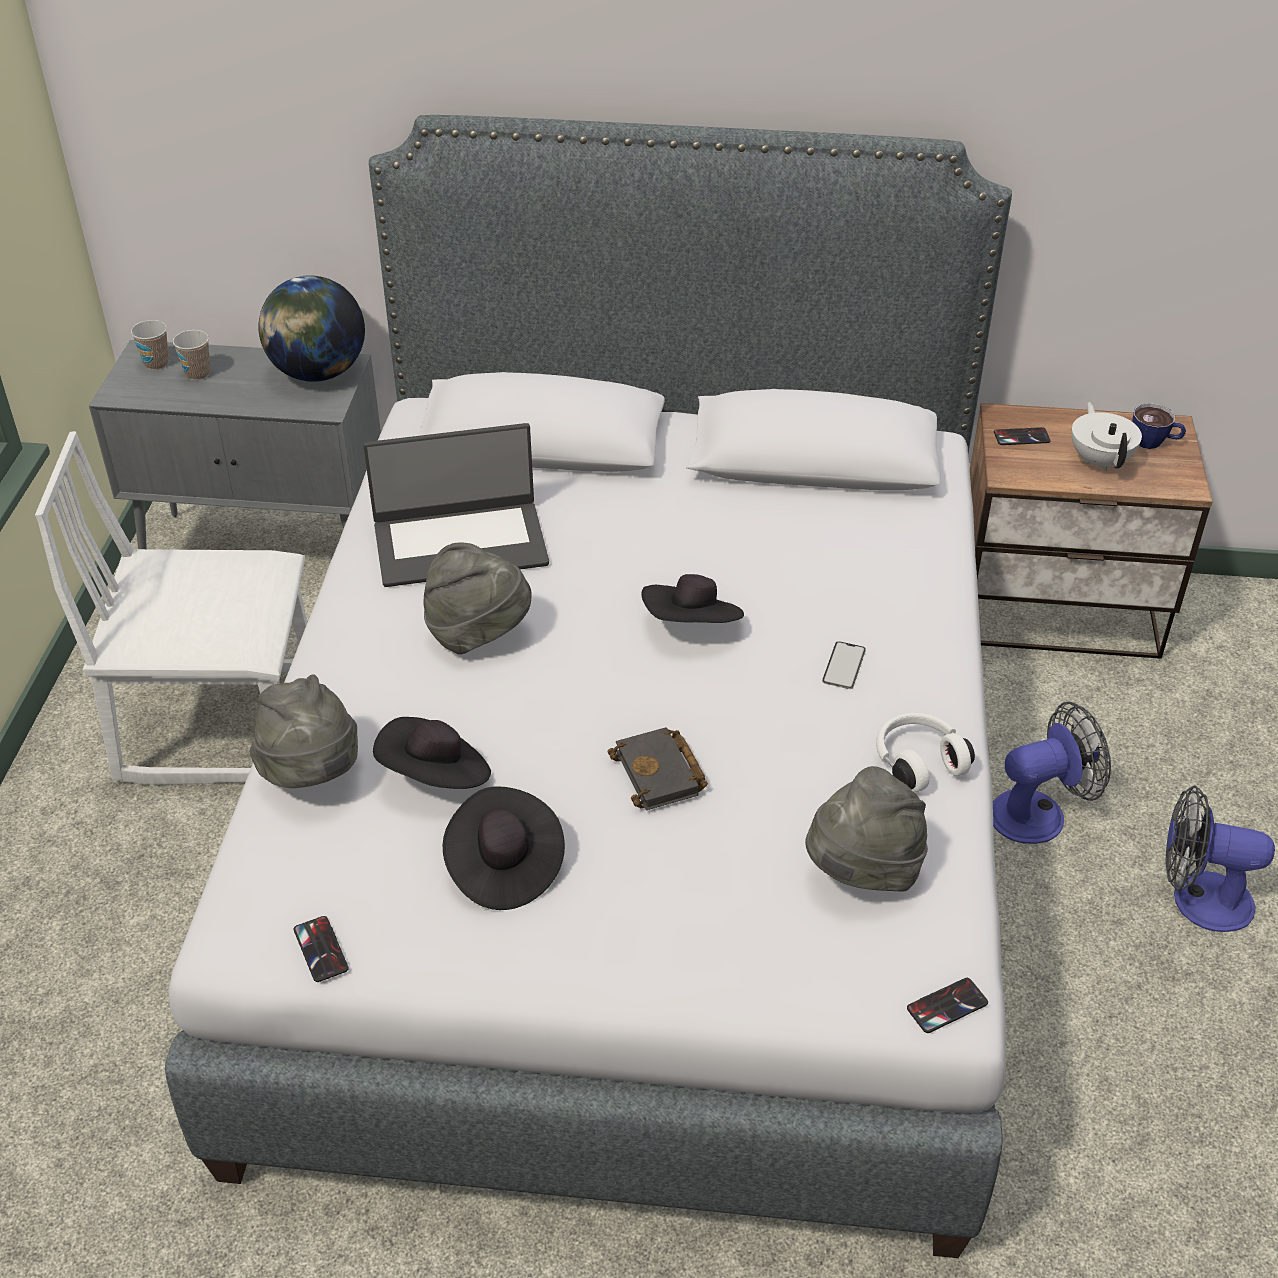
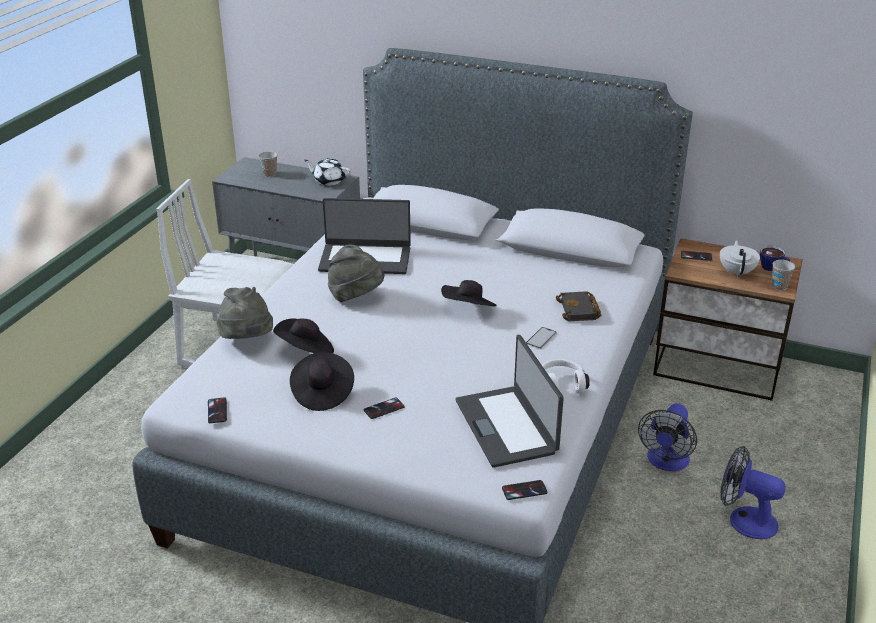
camera: 15 degrees right, 10 degrees down
(156, 363) = (252, 168): cup -> cup (779, 286)
(318, 373) = (329, 181): globe -> white teapot
(631, 878) = (384, 409): none -> phone
(661, 775) = (421, 368): black book -> black book (580, 310)
(862, 871) = (507, 426): grey hat -> laptop
(1039, 813) = (666, 462): fan -> fan turned 120 degrees clockwise

